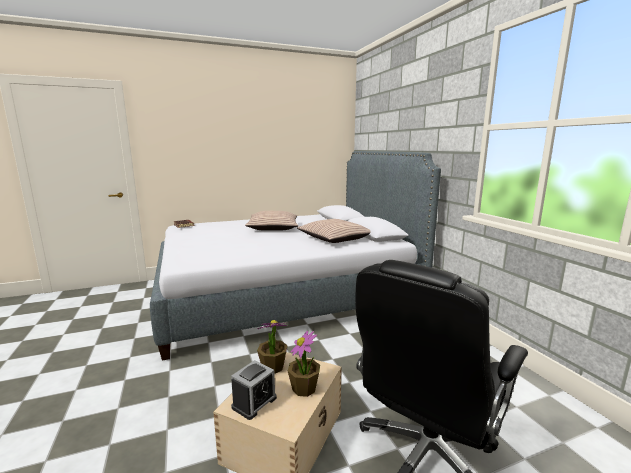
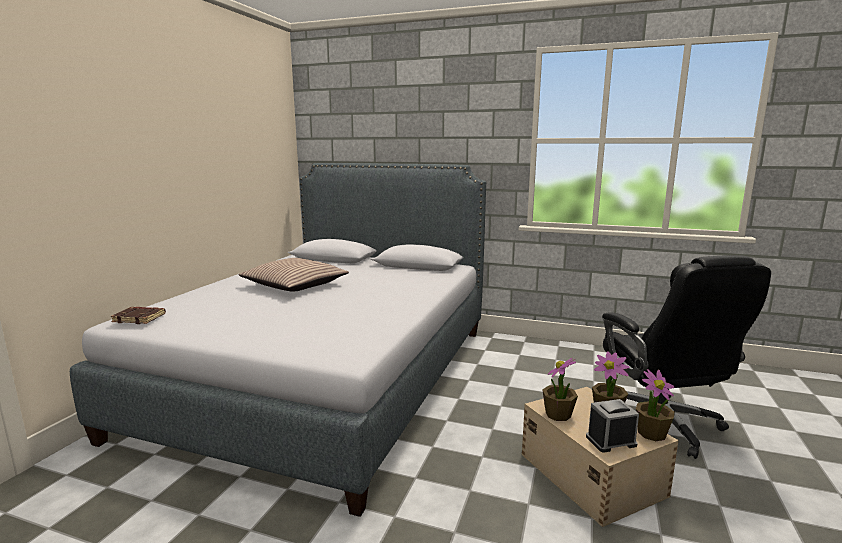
camera: 50 degrees left, 0 degrees up
(254, 402) = (611, 441): alarm clock -> alarm clock turned 90 degrees counterclockwise
(290, 422) = (651, 433): none -> potted plant
(334, 238) = (402, 278): pillow -> none

